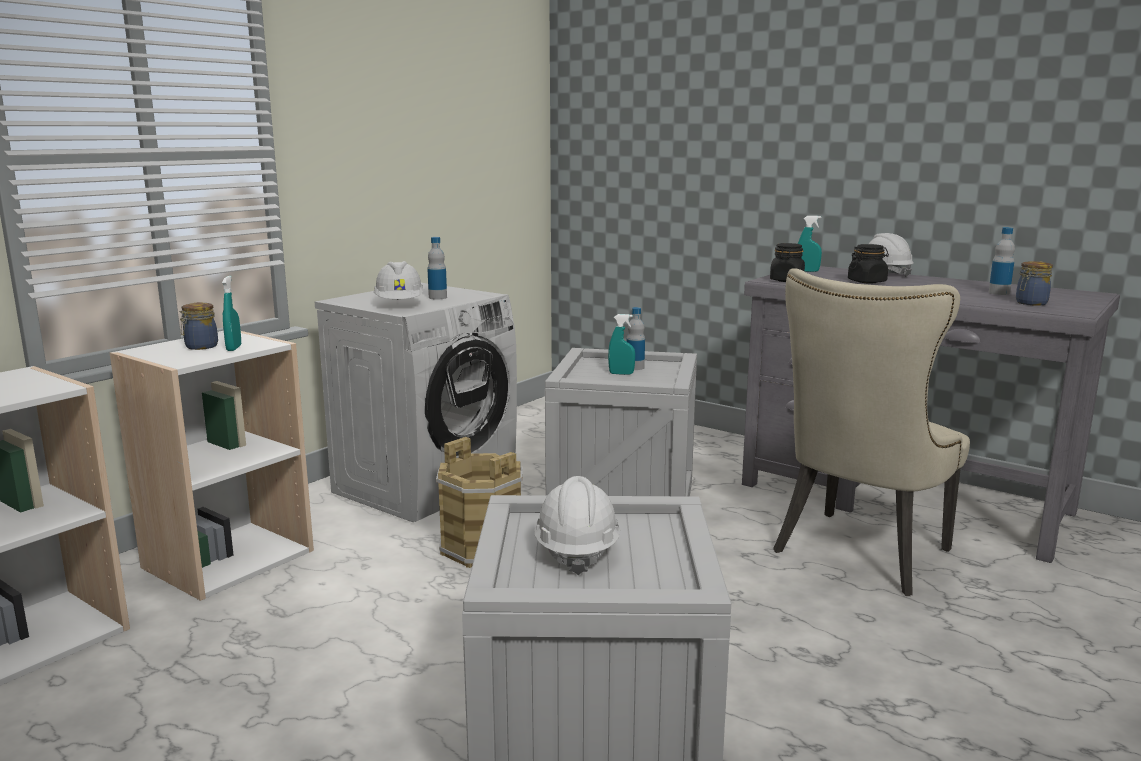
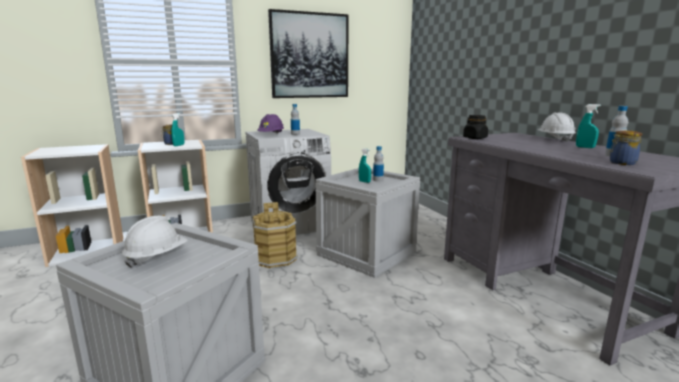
camera: 30 degrees right, 0 degrees up
(400, 305) = (271, 135): white hard hat -> purple hard hat
(401, 132) = (310, 56): none -> picture
(807, 271) = (504, 135): turquoise spray bottle -> turquoise spray bottle (585, 147)
(860, 553) = (467, 316): beige chair -> none
(867, 281) = (528, 142): black jar -> none

